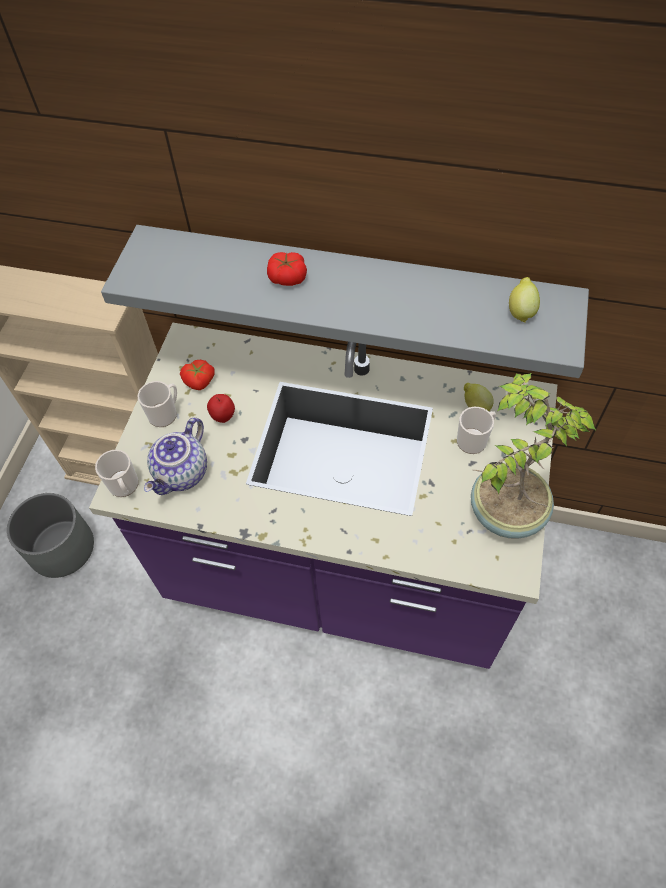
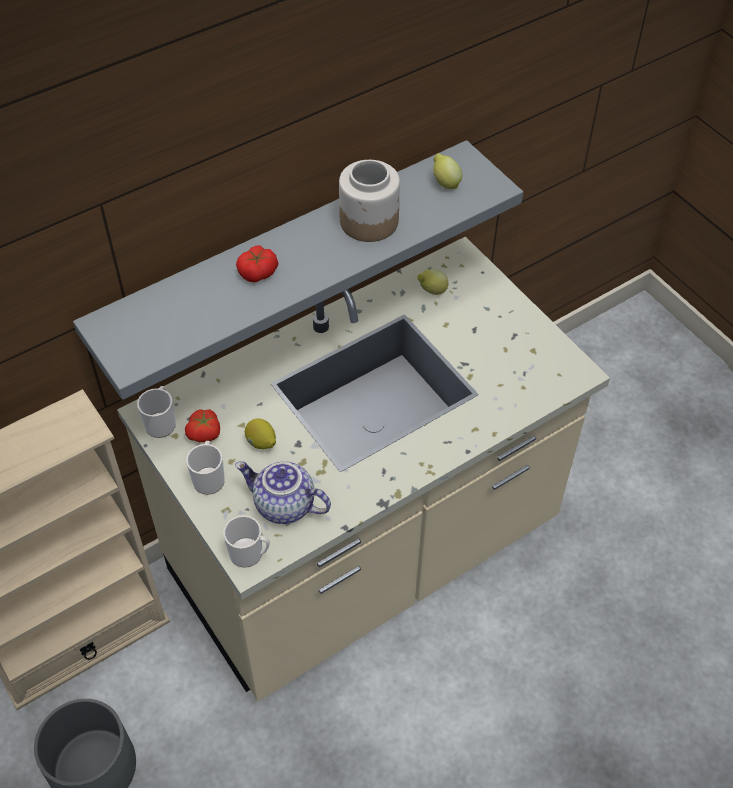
camera: 50 degrees left, 5 degrees down
(183, 474) = (283, 506): teapot -> teapot turned 135 degrees clockwise
(223, 418) = (261, 442): apple -> lemon
(339, 568) = (365, 553): purple counter -> beige counter
(418, 298) = (369, 221): none -> jar
(474, 440) = (458, 313): mug -> mug (161, 422)
(505, 511) = (530, 343): potted plant -> none

